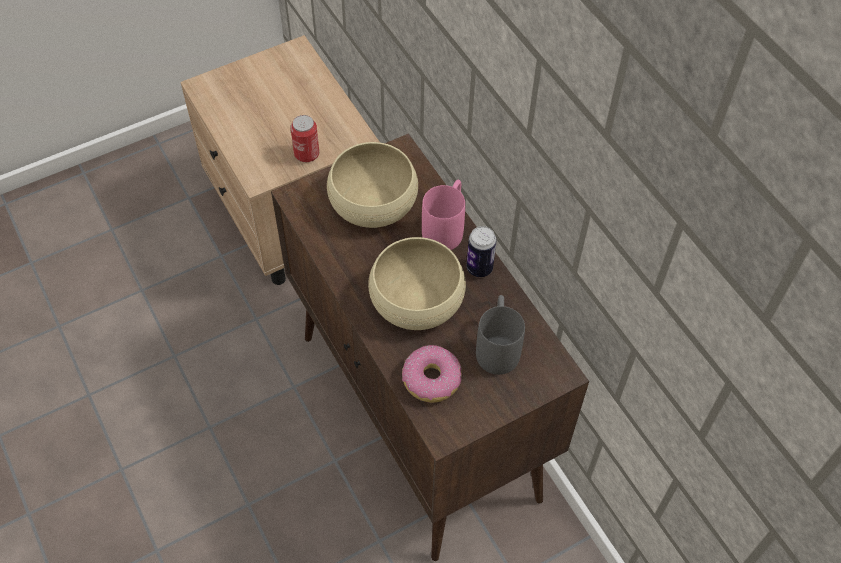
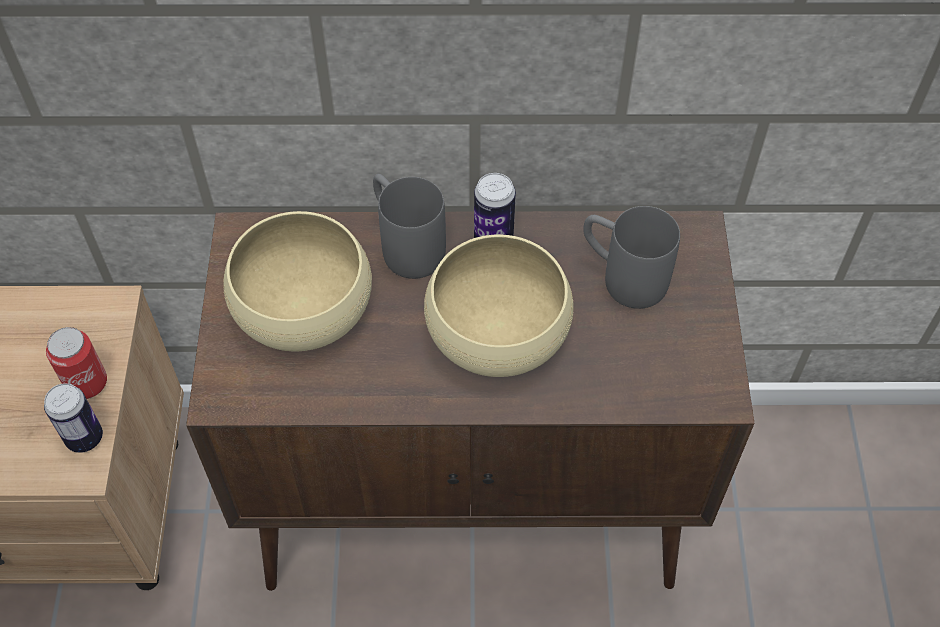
camera: 60 degrees left, 0 degrees up
(275, 171) = (84, 438): none -> can
(432, 379) = (632, 371): donut -> none
(446, 227) = (405, 244): pink mug -> grey mug

